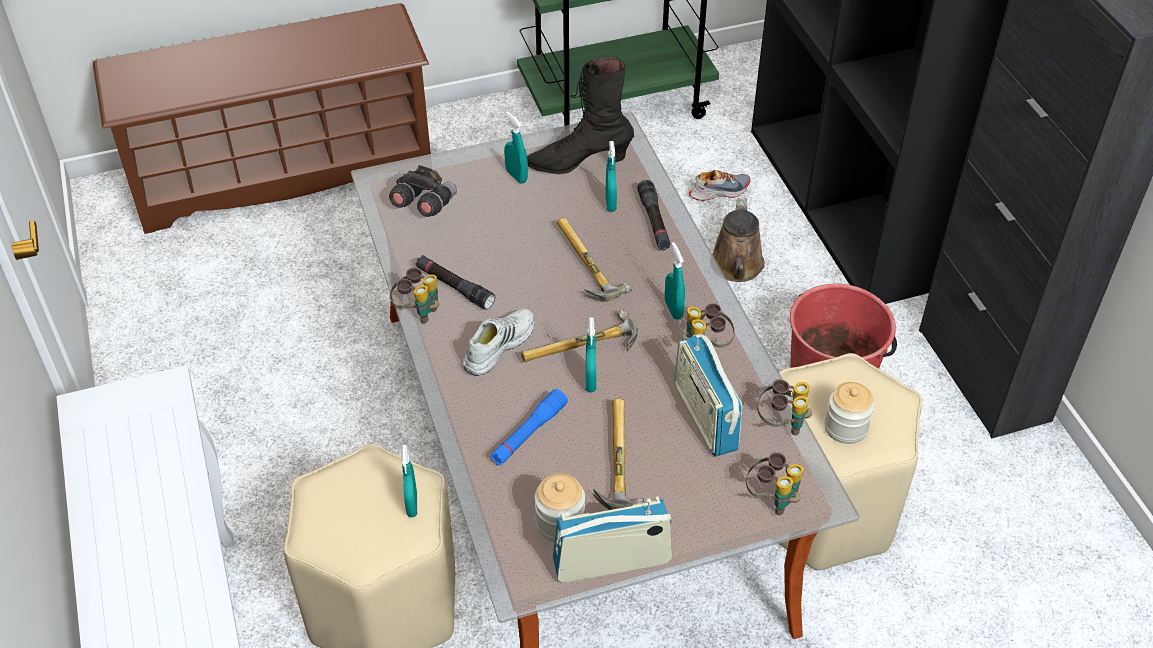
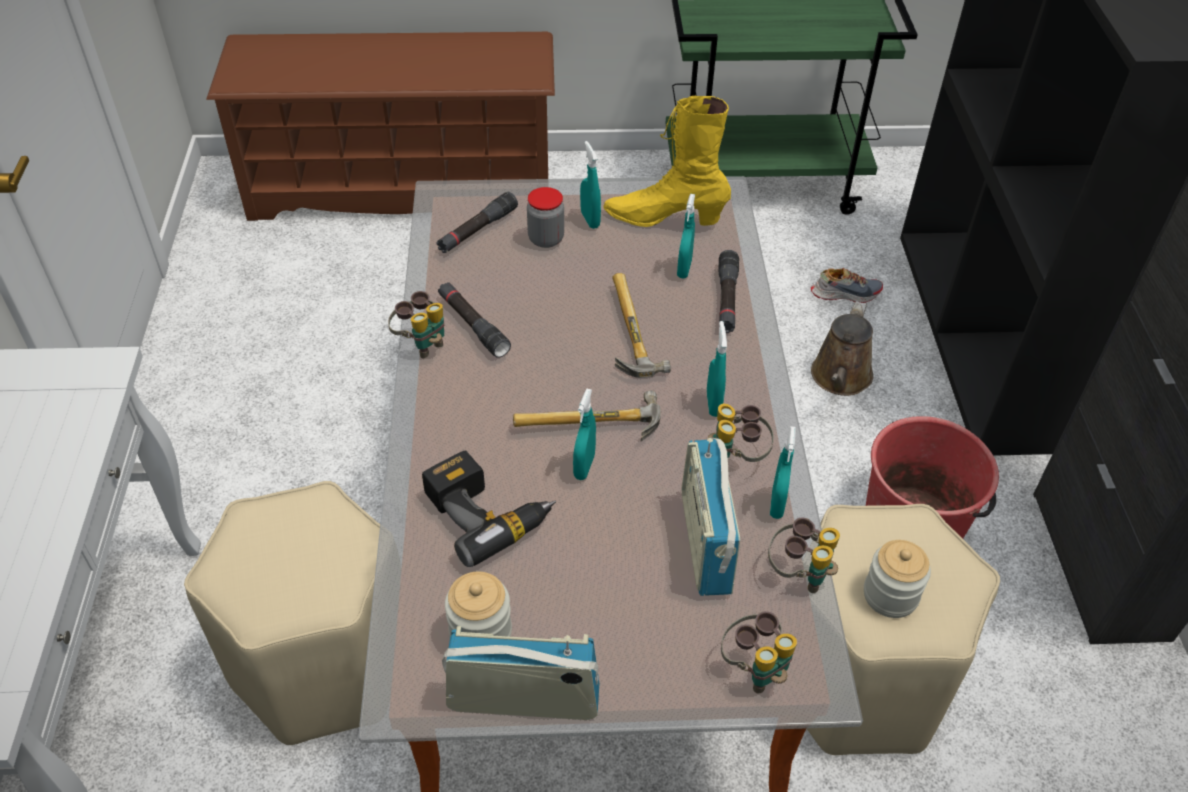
camera: 15 degrees right, 0 degrees up
(412, 505) = (343, 563): turquoise spray bottle -> turquoise spray bottle (777, 504)
(424, 204) = (477, 230): grey binoculars -> black flashlight
(485, 200) = (546, 239): none -> jar
(498, 345) = (494, 401): white shoe -> none
(528, 433) = (487, 512): blue flashlight -> power drill
(578, 162) = (664, 218): black boot -> yellow boot
(613, 460) = (574, 569): hammer -> none

